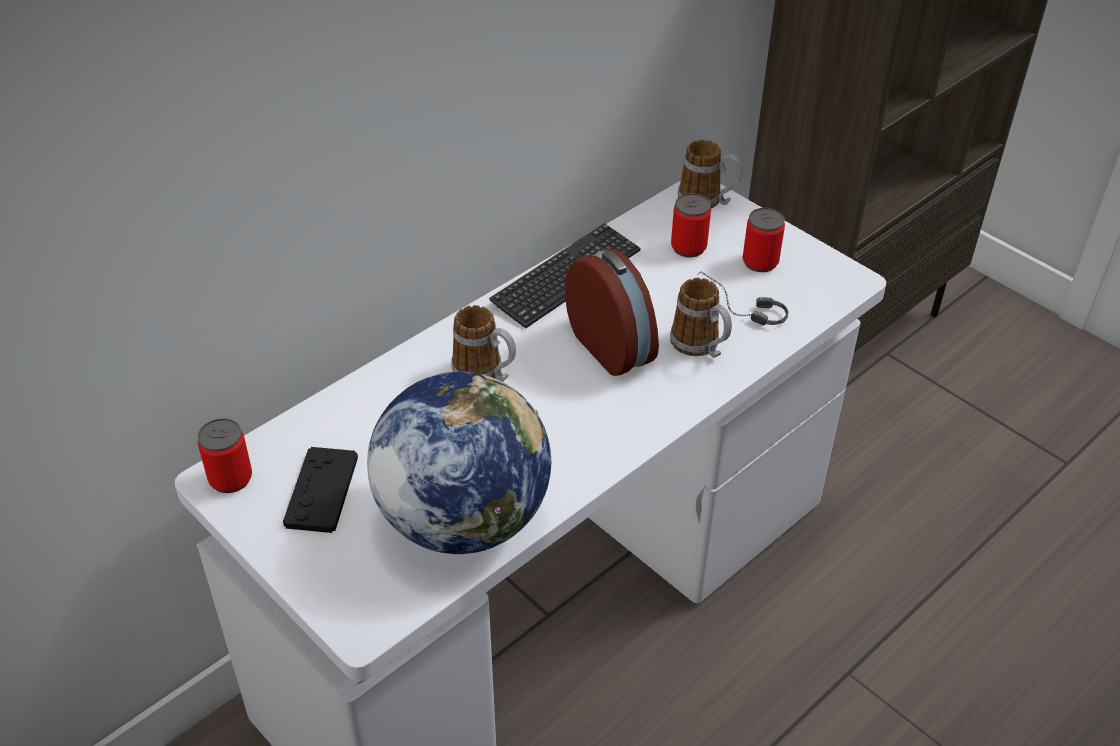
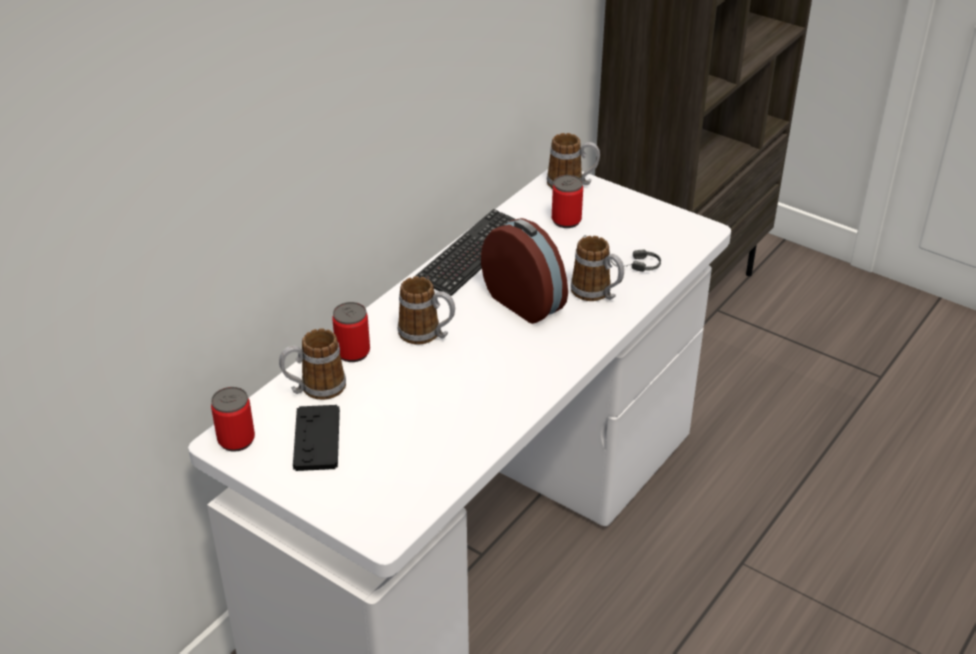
camera: 10 degrees left, 5 degrees down
(337, 426) = (315, 389): none -> mug
(463, 519) = (441, 444): globe -> none
(760, 262) = (627, 225): can -> can (353, 352)

